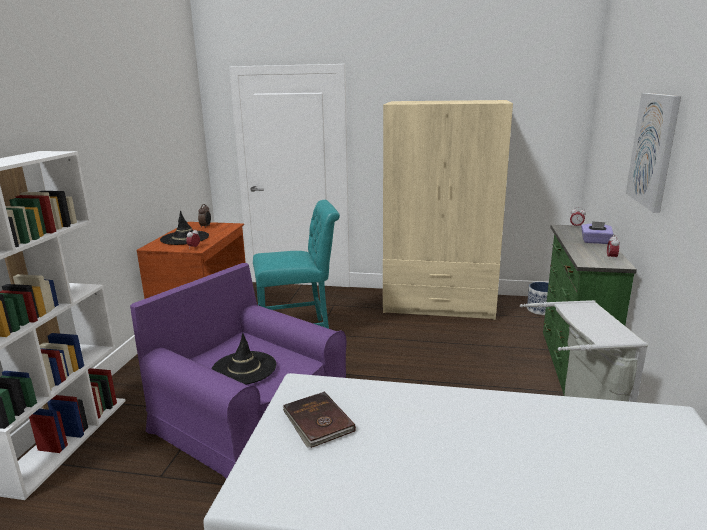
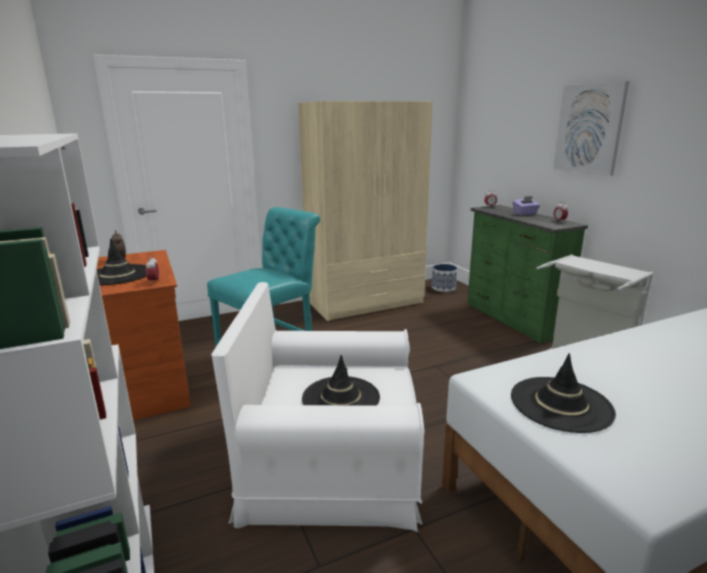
camera: 35 degrees left, 0 degrees up
(250, 417) = (332, 457): purple armchair -> white armchair
(317, 422) = (561, 404): brown book -> black hat

